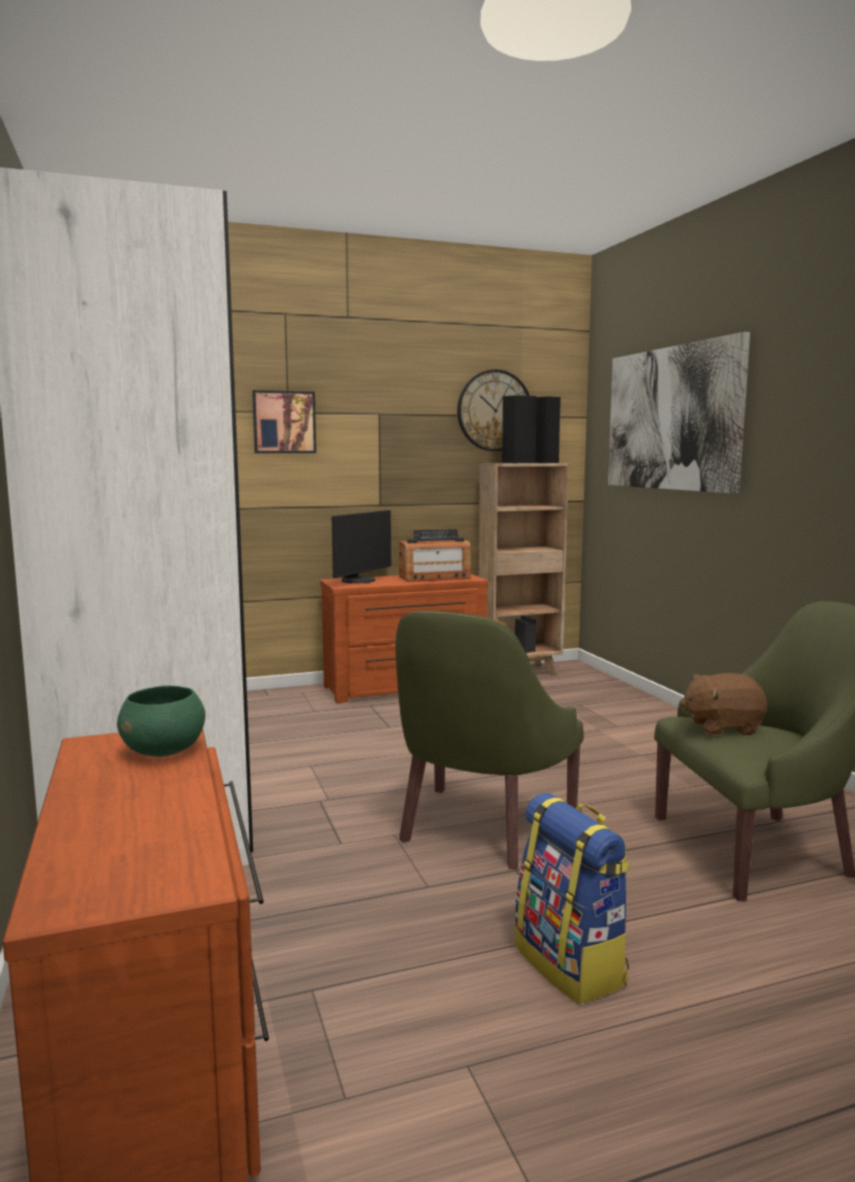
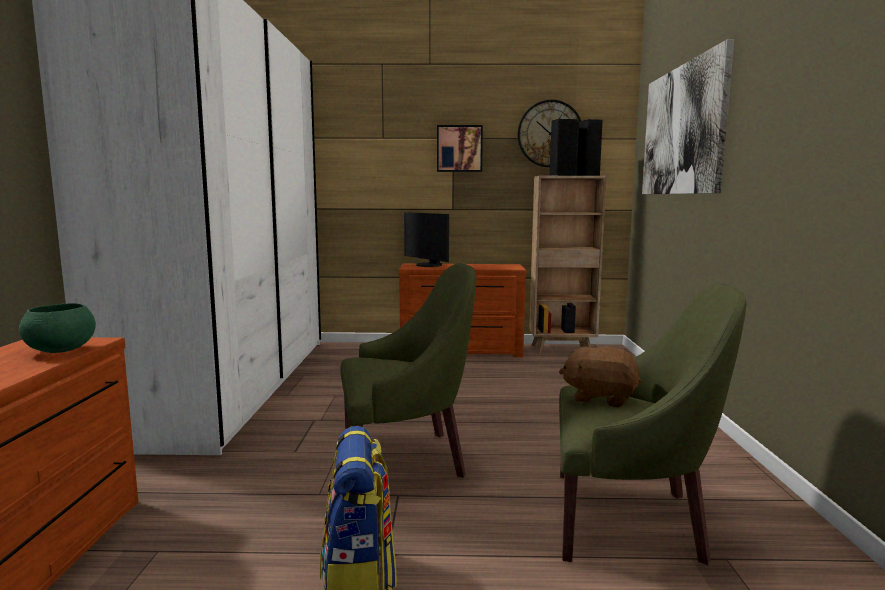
camera: 20 degrees right, 0 degrees up
(284, 422) = (379, 145): picture -> picture (459, 149)
(360, 580) = (427, 265): monitor -> monitor turned 90 degrees clockwise
(434, 578) = (486, 266): radio -> none
(480, 828) = (405, 458): green armchair -> green armchair turned 150 degrees counterclockwise

